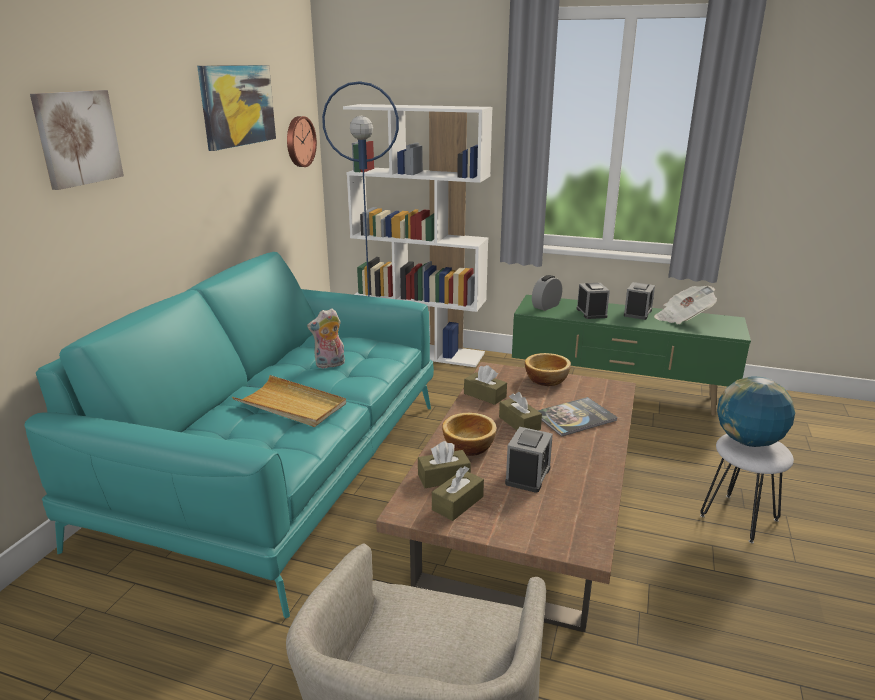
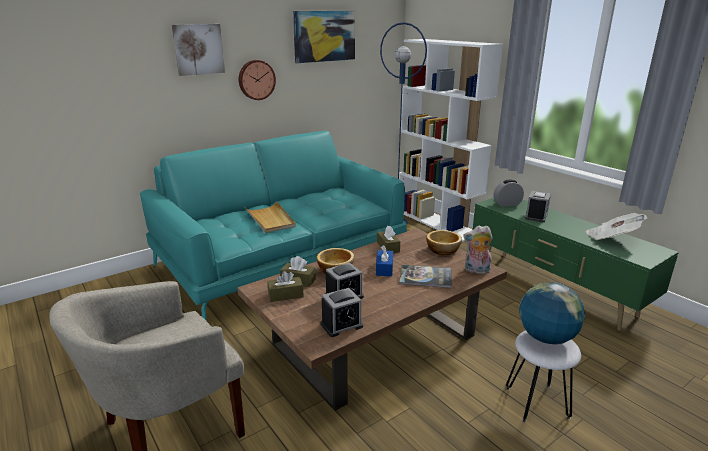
camera: 35 degrees right, 0 degrees up
(299, 141) = (380, 62): wall clock -> wall clock (256, 80)
(329, 365) = (319, 205): plush toy -> plush toy (476, 270)
(519, 423) = (384, 268): brown tissue box -> blue tissue box
(637, 313) = (576, 225): alarm clock -> alarm clock (341, 325)

